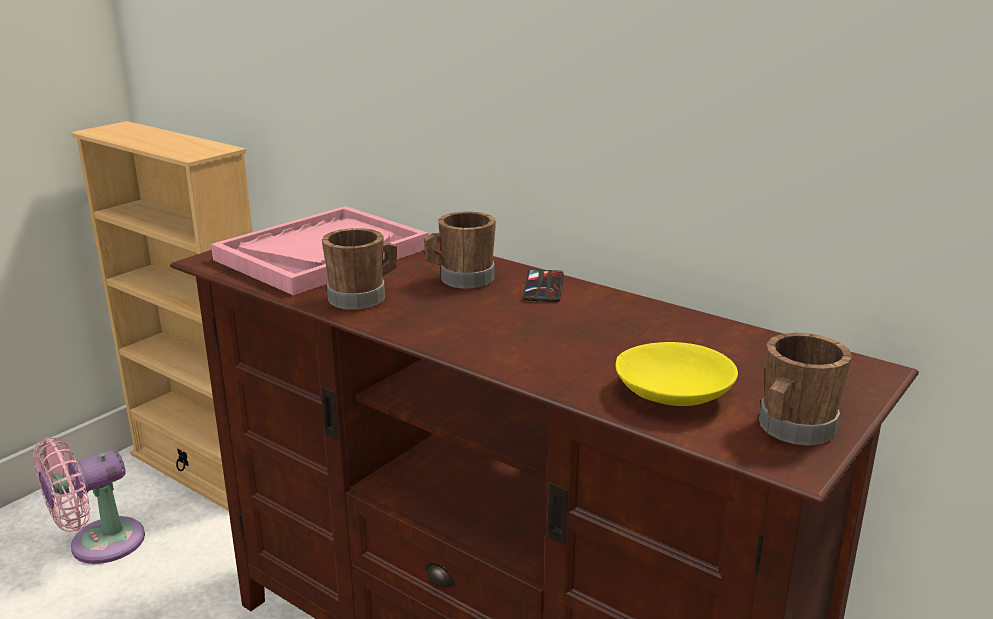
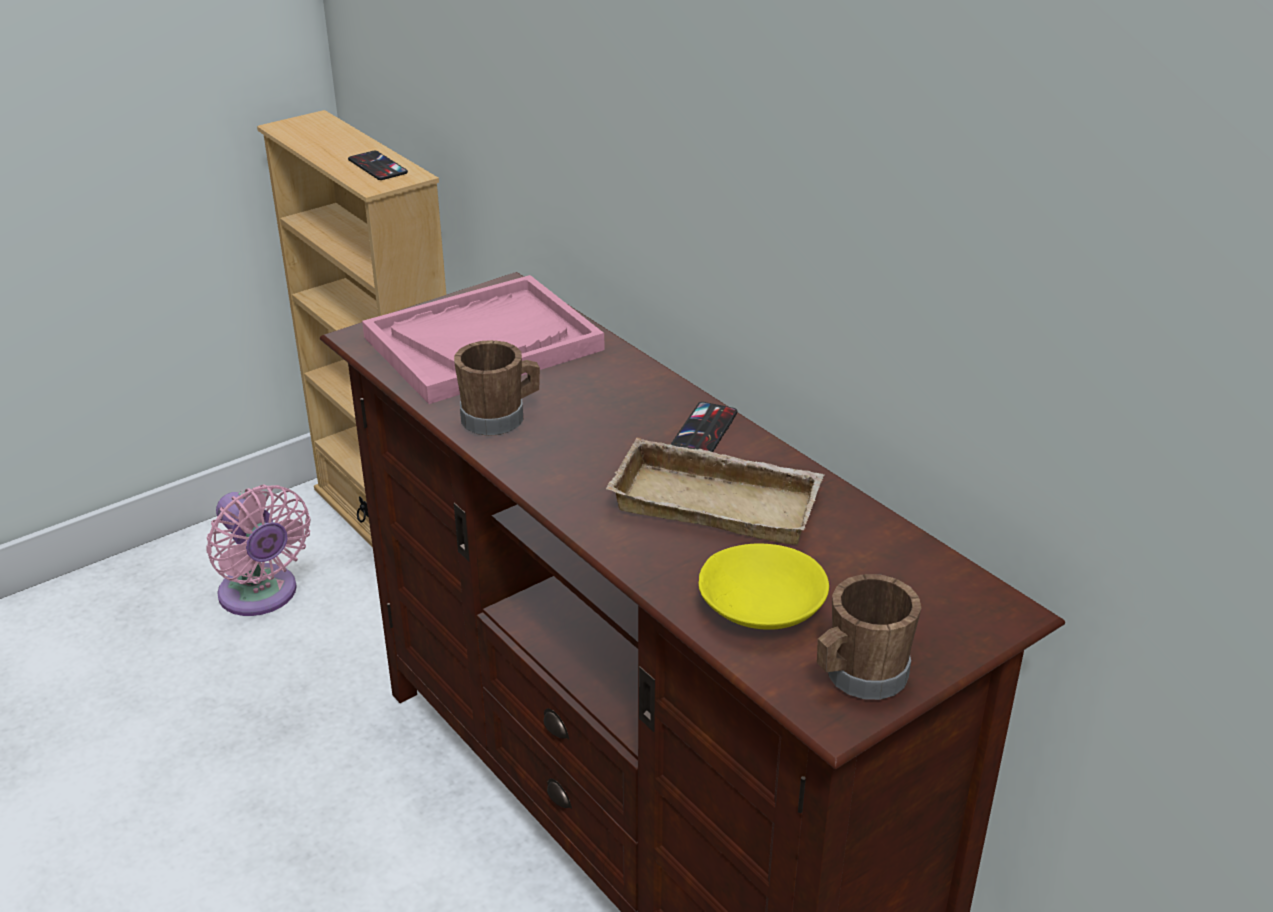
camera: 15 degrees right, 10 degrees up
(99, 544) = (261, 596): pink fan -> pink fan turned 105 degrees counterclockwise
(190, 145) = (377, 166): none -> phone
(460, 279) = (617, 405): brown mug -> none
(587, 329) = (719, 501): none -> beige tray

